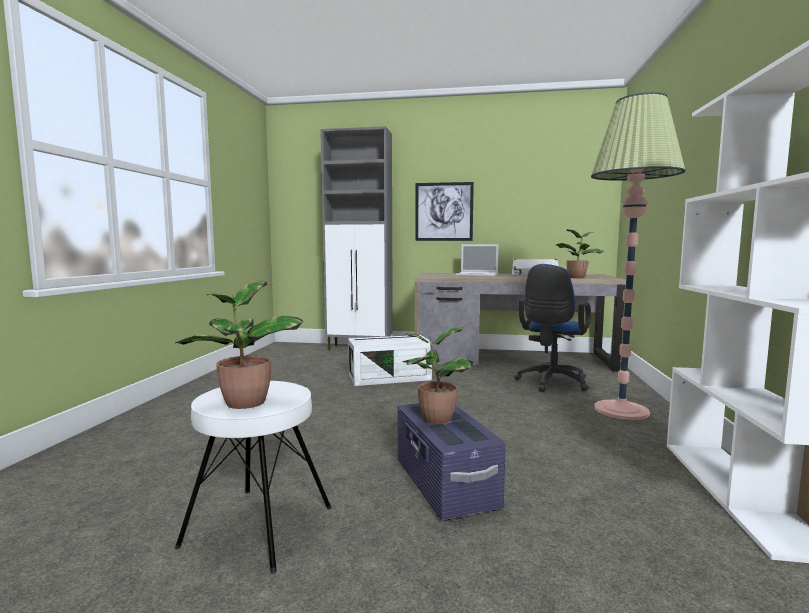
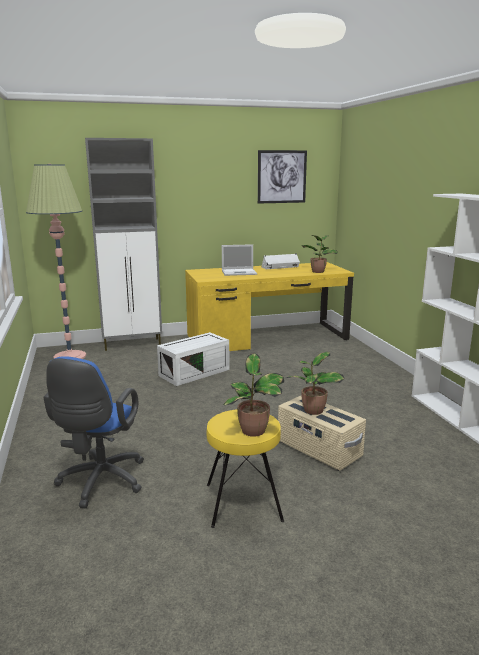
camera: 25 degrees left, 10 degrees up
(259, 526) = (244, 502): white stool -> yellow stool
(444, 211) = (200, 213): picture -> picture (282, 177)
(445, 485) = (319, 449): purple storage box -> beige storage box
(511, 358) = (267, 338): brown desk -> yellow desk
(551, 383) = (314, 358): blue office chair -> blue office chair (100, 483)
(621, 410) = (372, 374): floor lamp -> floor lamp (70, 356)

